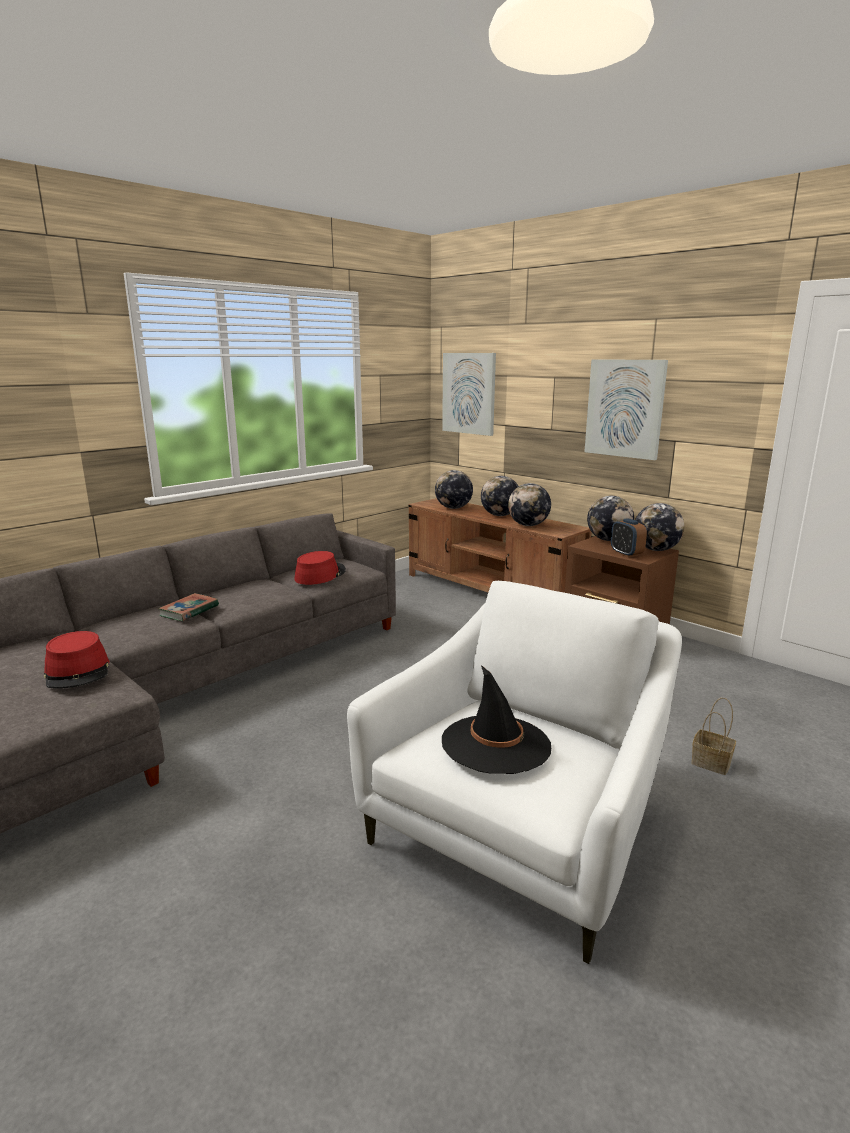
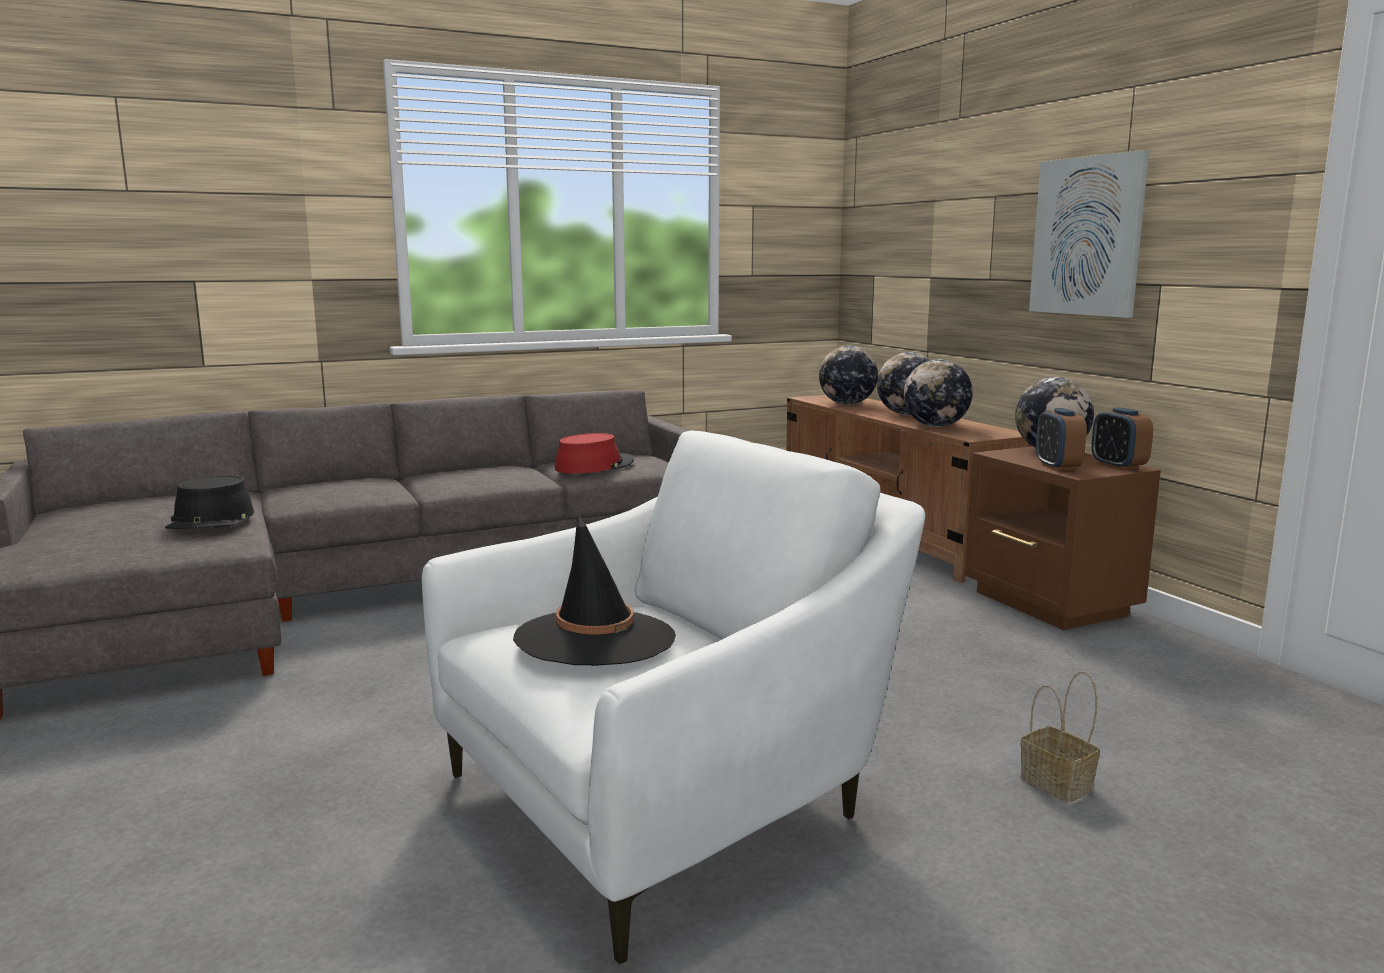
camera: 20 degrees right, 5 degrees down
(78, 671) = (211, 520): red hat -> black hat
(189, 611) = (394, 484): book -> none
(469, 393) = (886, 232): picture -> none
(656, 550) = (1118, 466): globe -> alarm clock

